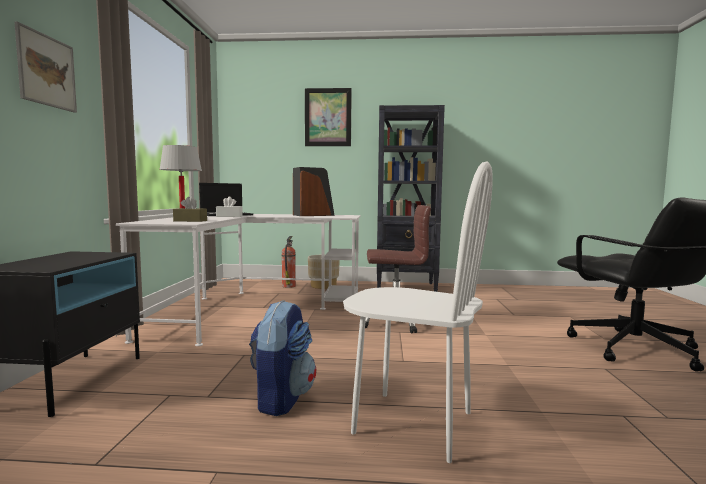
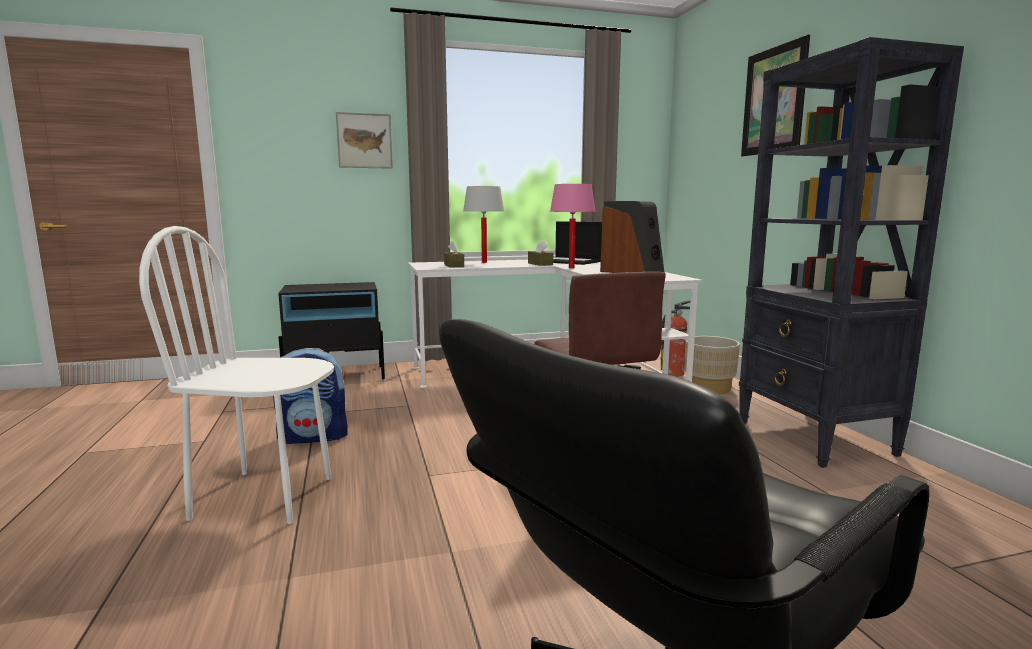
camera: 70 degrees right, 5 degrees up
(229, 216) = (540, 264): white tissue box -> brown tissue box
(269, 216) = (571, 268): none -> pink table lamp
(413, 423) = (264, 496): white chair -> white chair turned 90 degrees clockwise

